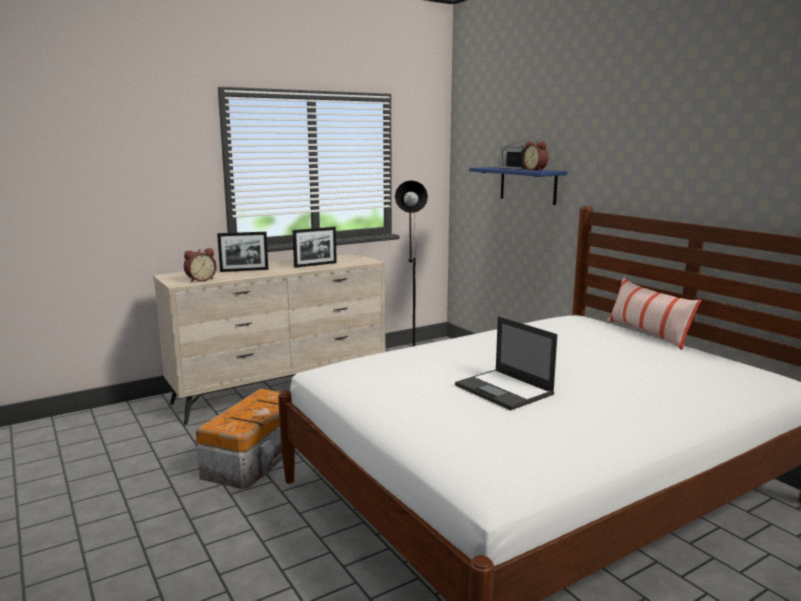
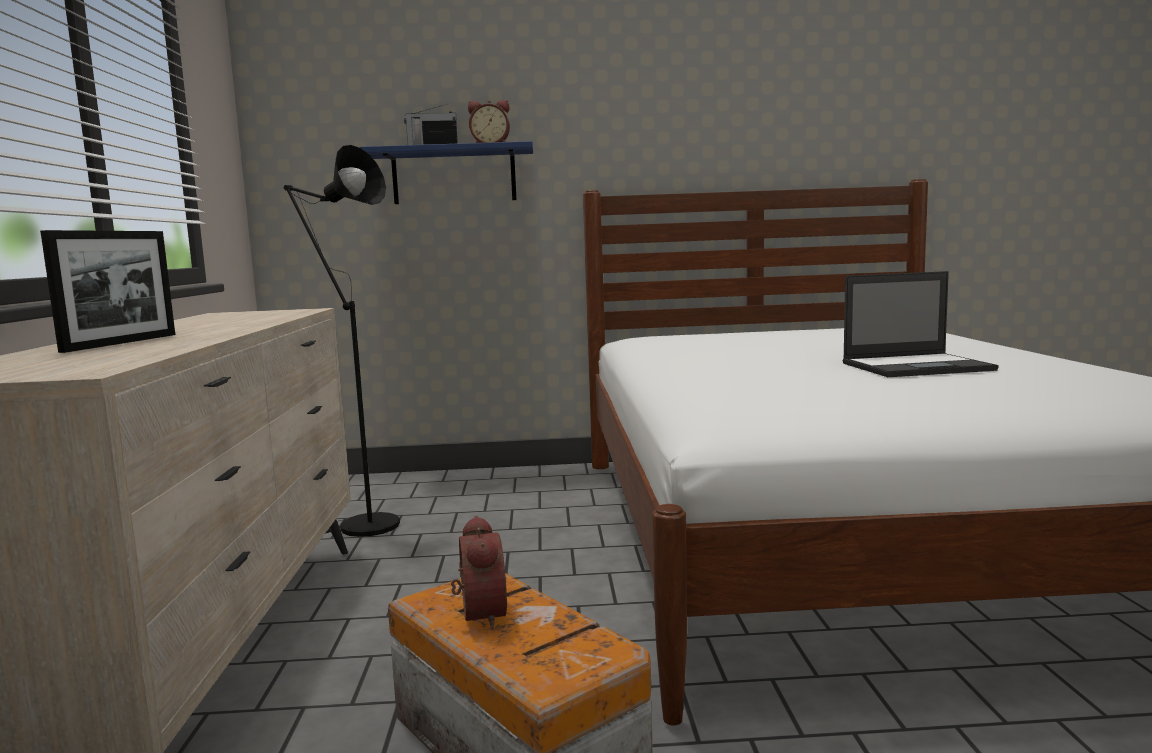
camera: 60 degrees left, 5 degrees down
(200, 280) = (103, 361): alarm clock -> alarm clock (478, 615)
(315, 265) = (236, 321): picture frame -> none
(647, 334) = (735, 331): pillow -> none

